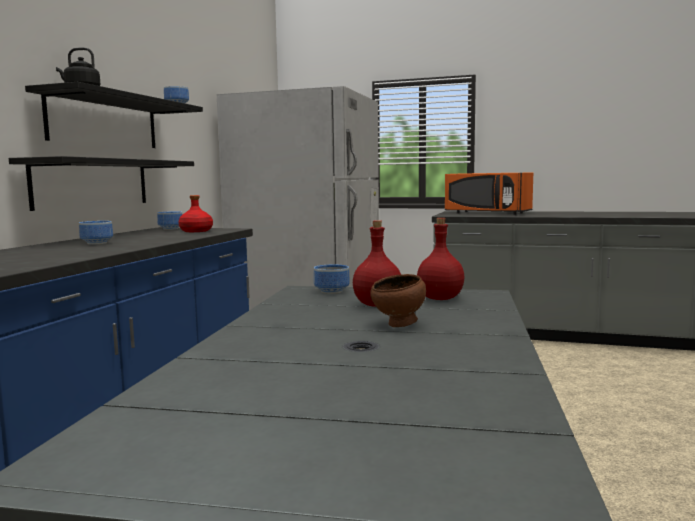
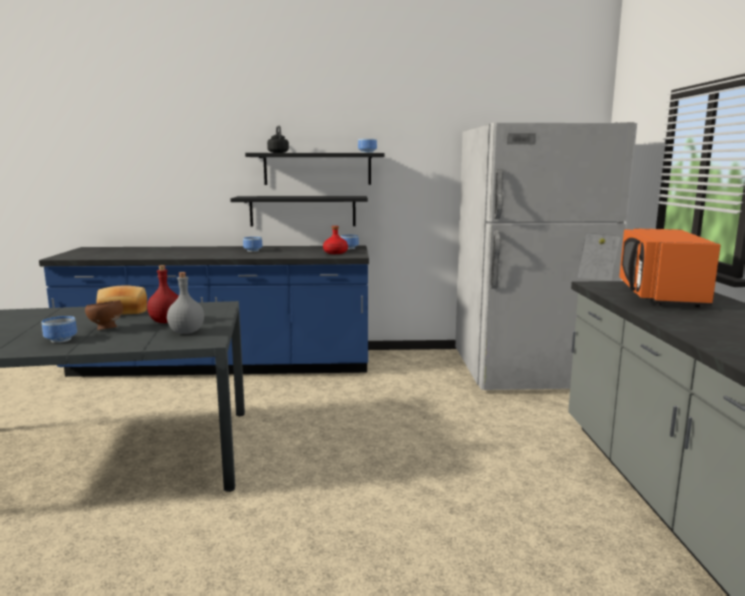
camera: 70 degrees right, 5 degrees up
(287, 322) = (123, 312): none -> bread
(330, 291) = (213, 310): bowl -> bowl (60, 339)
(439, 299) = (186, 332): red bottle -> grey bottle

